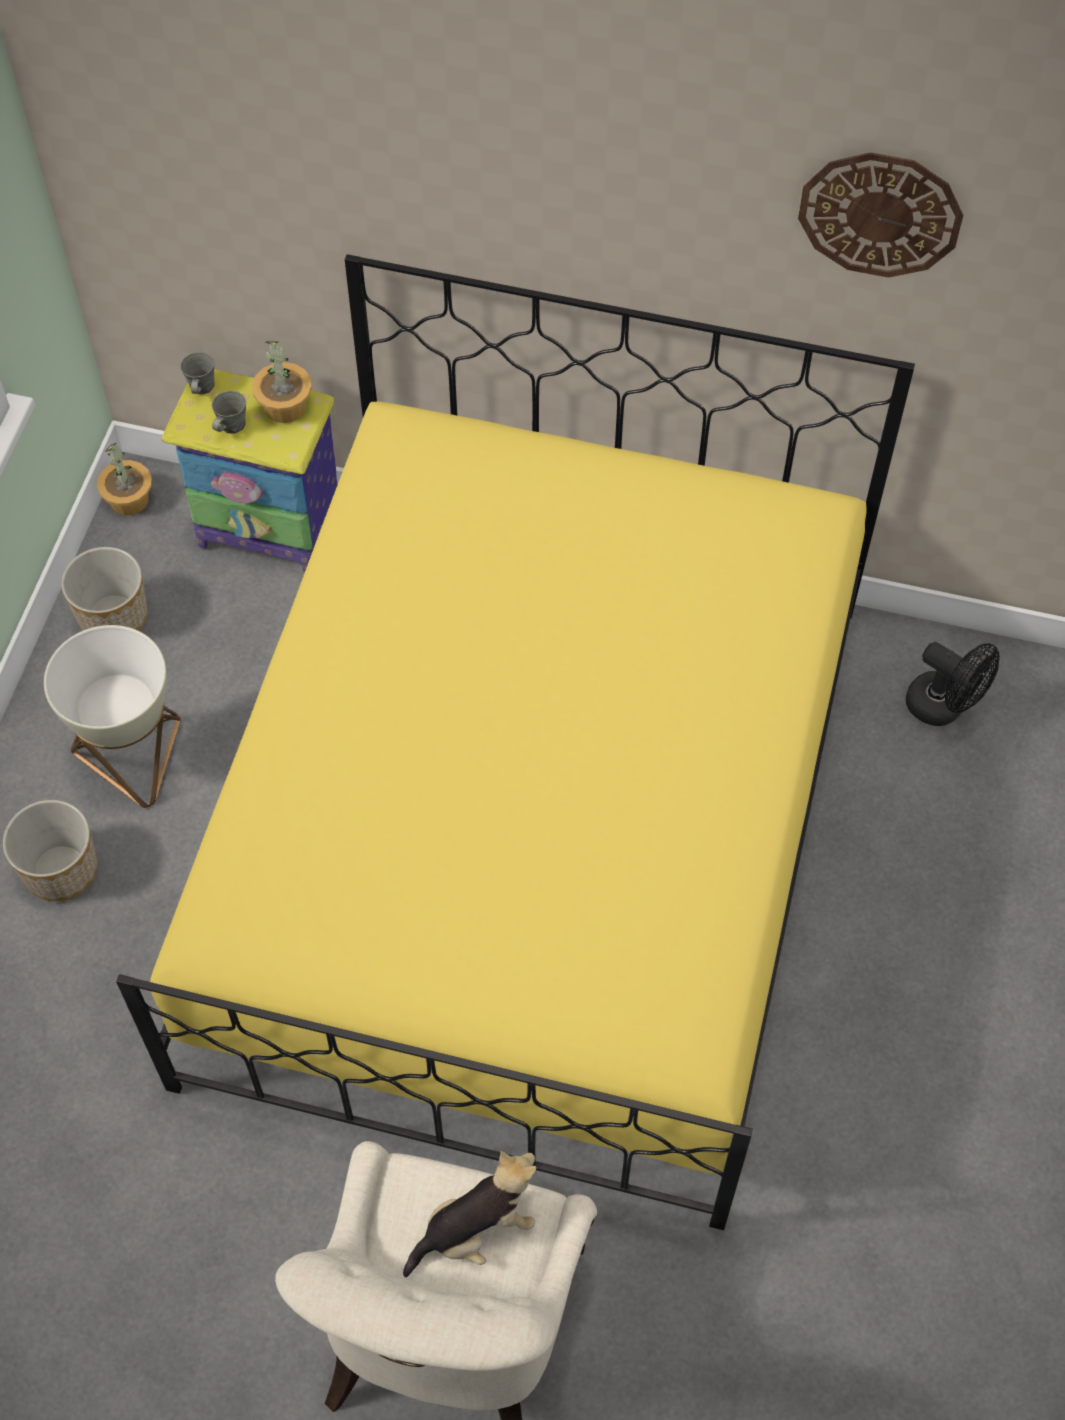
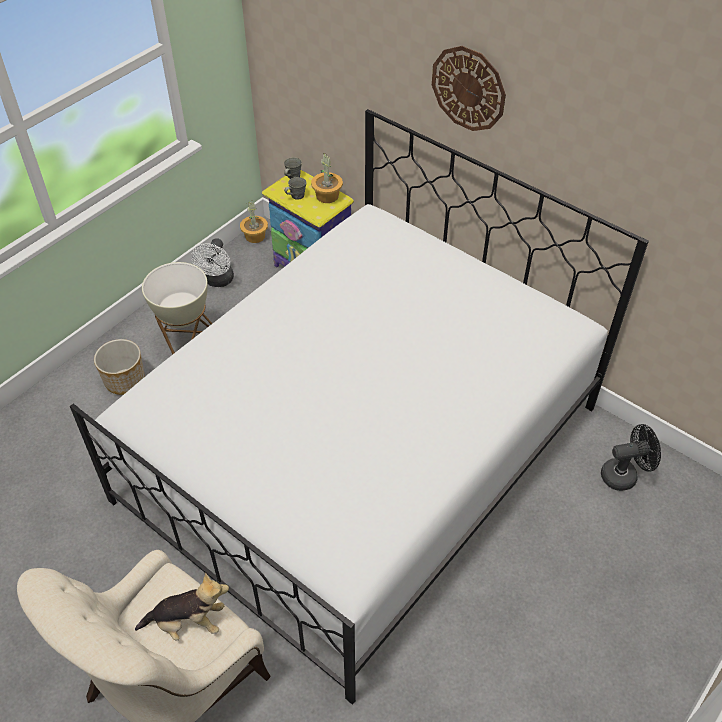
camera: 25 degrees right, 10 degrees down
(114, 615) = (218, 281): planter -> white fan
(533, 833) = (362, 452): yellow bed -> white bed
(880, 214) = (643, 130): wall clock -> wall clock (468, 88)
(943, 707) = (624, 475): black fan -> black fan turned 75 degrees counterclockwise

